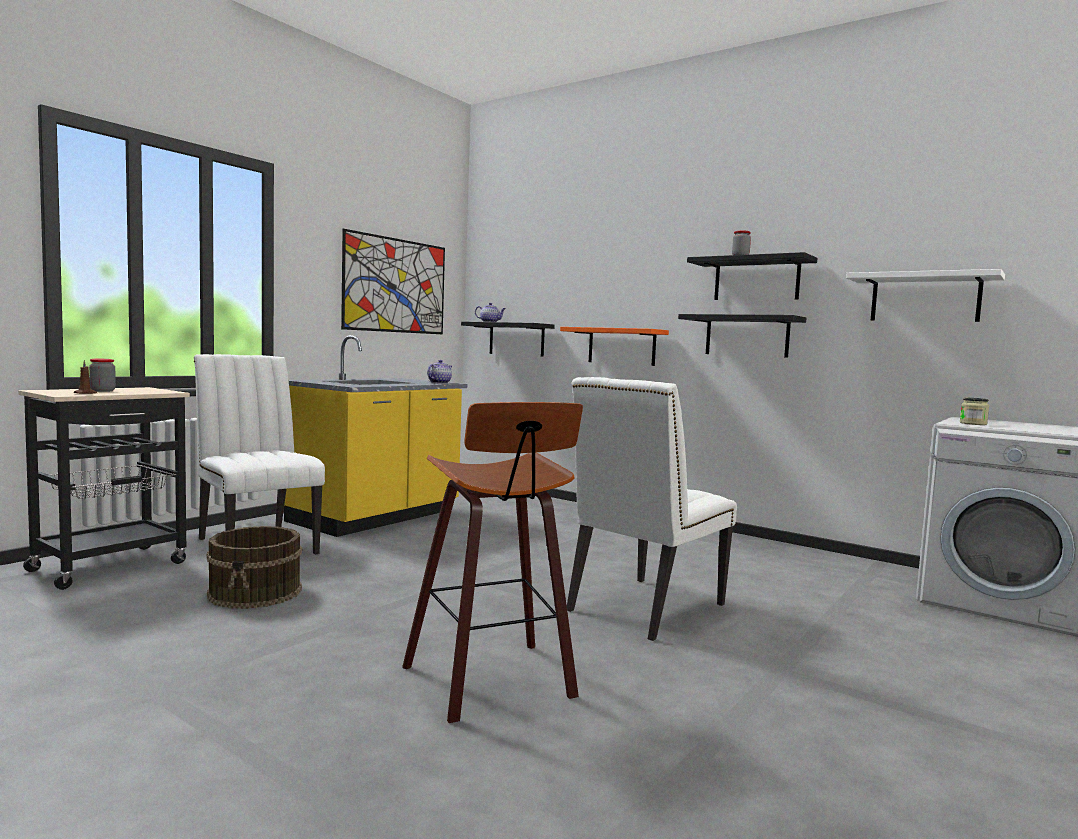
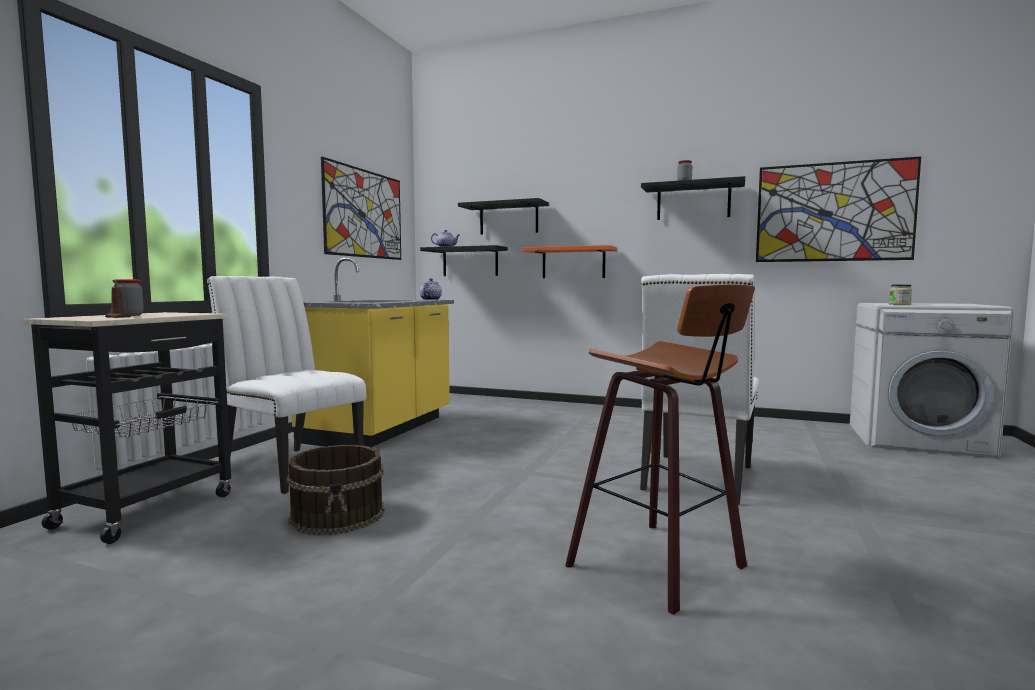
camera: 15 degrees left, 0 degrees up
(747, 336) = (687, 248): black shelf -> black shelf (508, 219)
(925, 298) = (833, 212): white shelf -> picture

